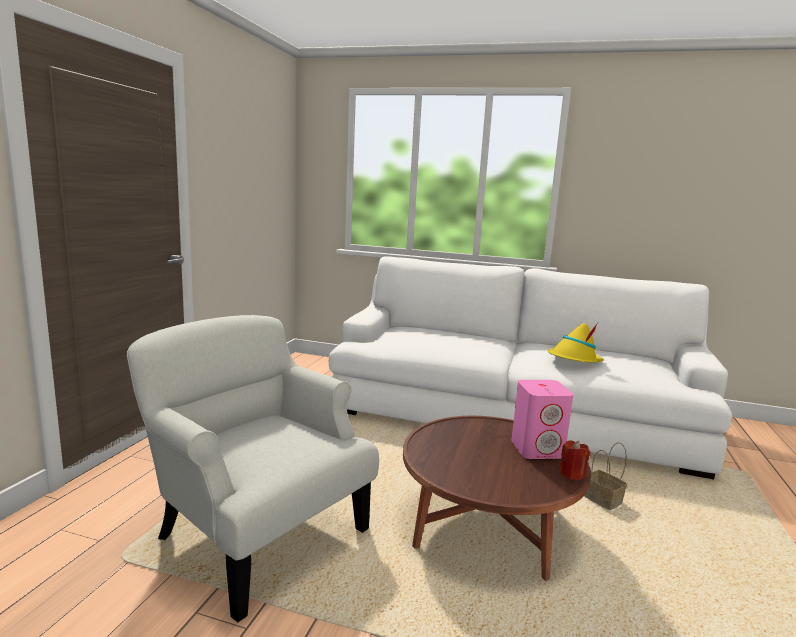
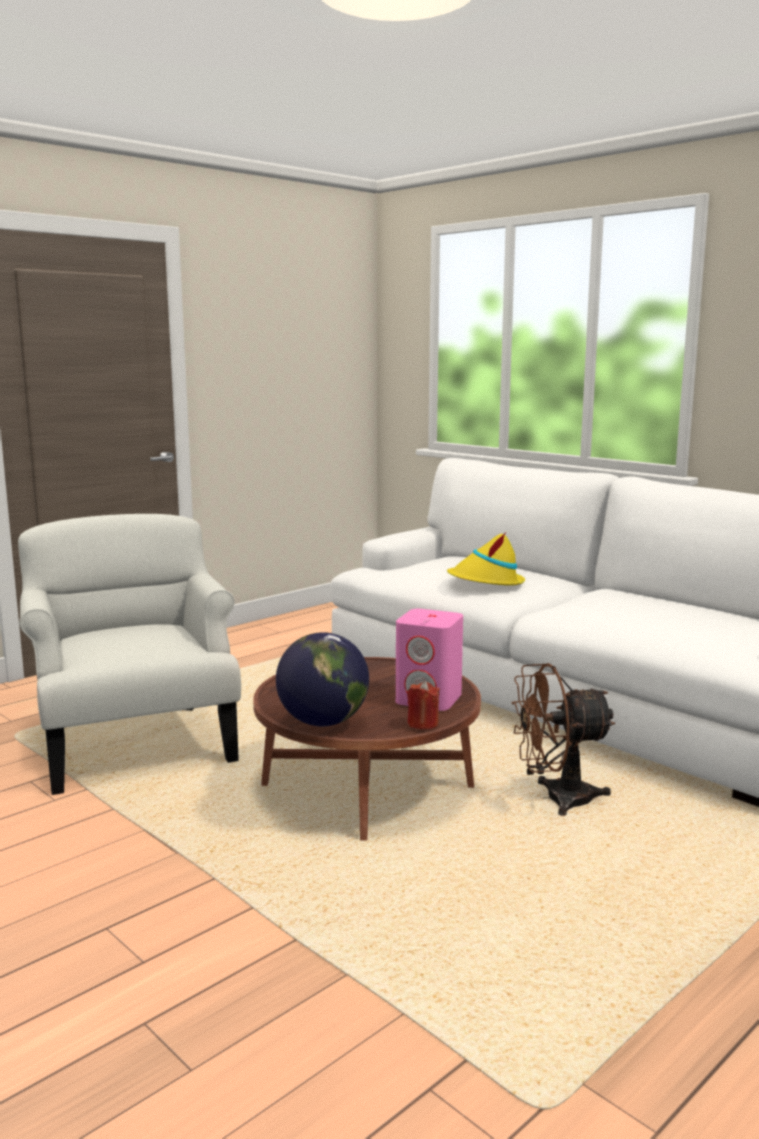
camera: 30 degrees right, 0 degrees up
(509, 490) = (323, 722): none -> globe
(573, 360) = (619, 611): yellow hat -> yellow hat (486, 582)
(604, 501) = (556, 799): basket -> brown fan

